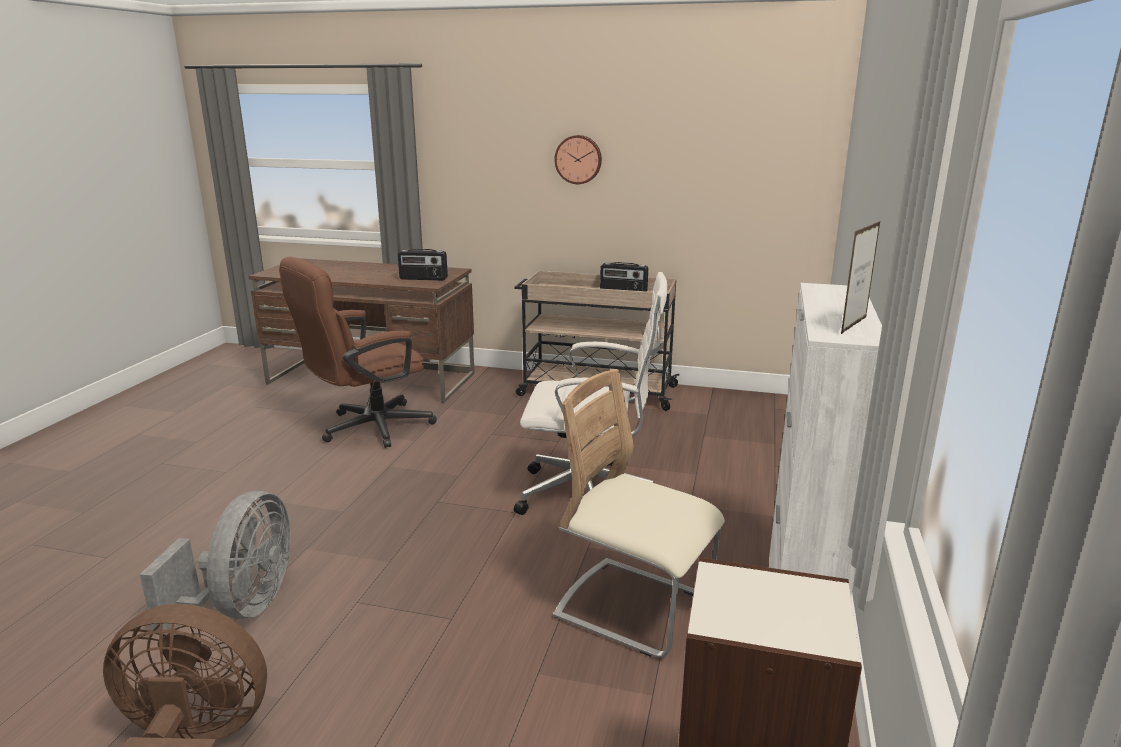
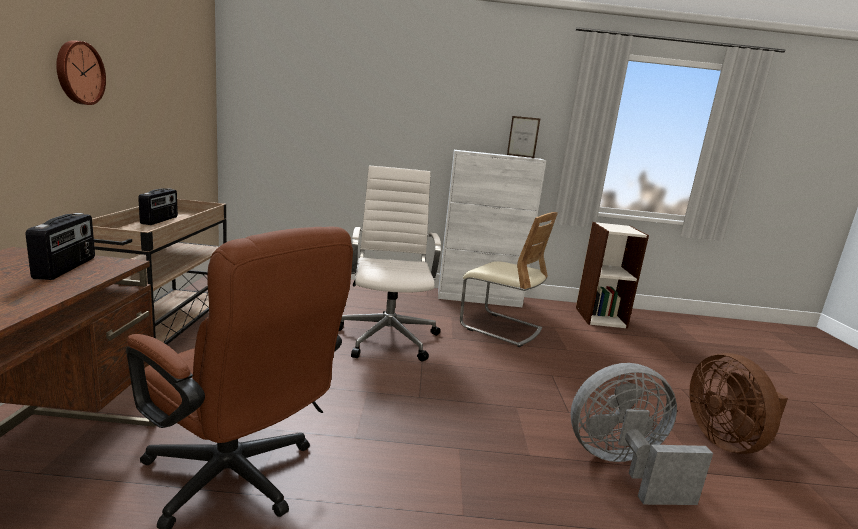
camera: 105 degrees left, 5 degrees down
(634, 608) = (500, 328): beige chair -> beige chair turned 75 degrees counterclockwise

